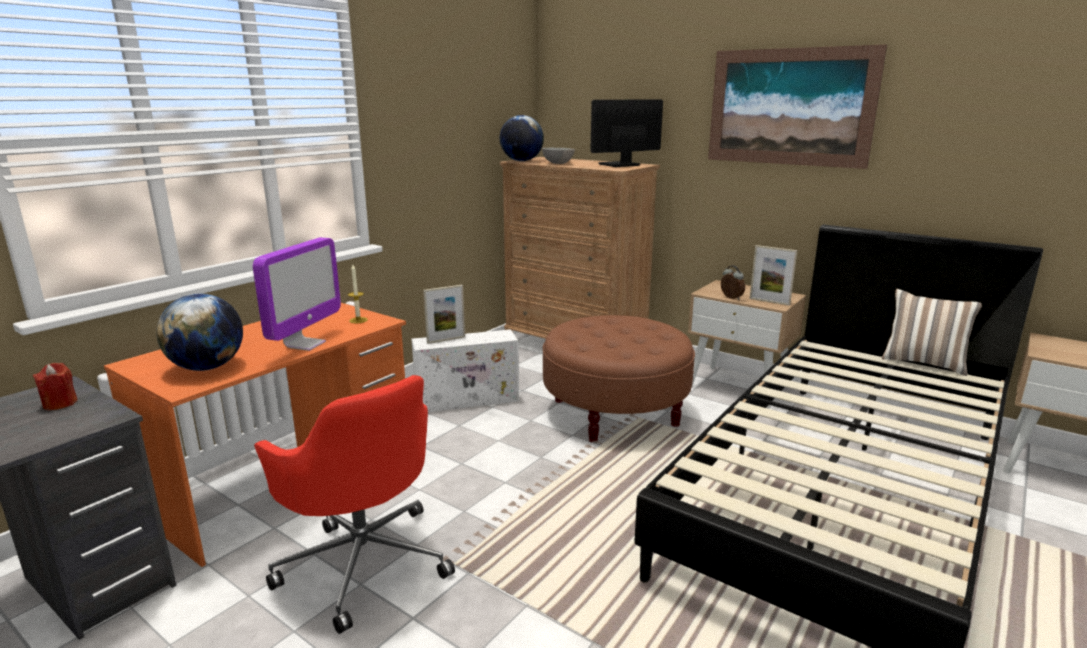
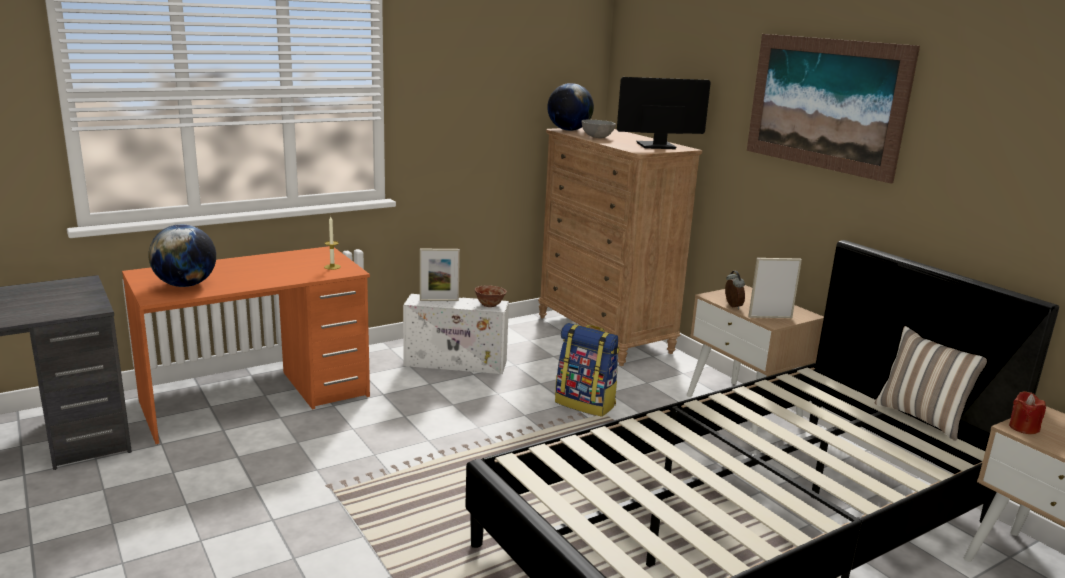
camera: 20 degrees right, 0 degrees up
(60, 404) = (73, 293): red candle -> red candle (1023, 428)
(305, 344) = (271, 280): monitor -> none
(364, 561) = (268, 471): red office chair -> none
(498, 336) = (489, 305): none -> bowl
(615, 412) = (586, 404): brown ottoman -> backpack
(769, 301) = (770, 317): picture frame -> picture frame turned 120 degrees clockwise

